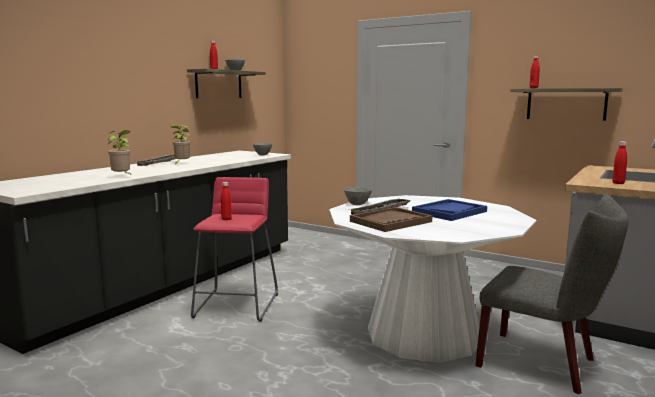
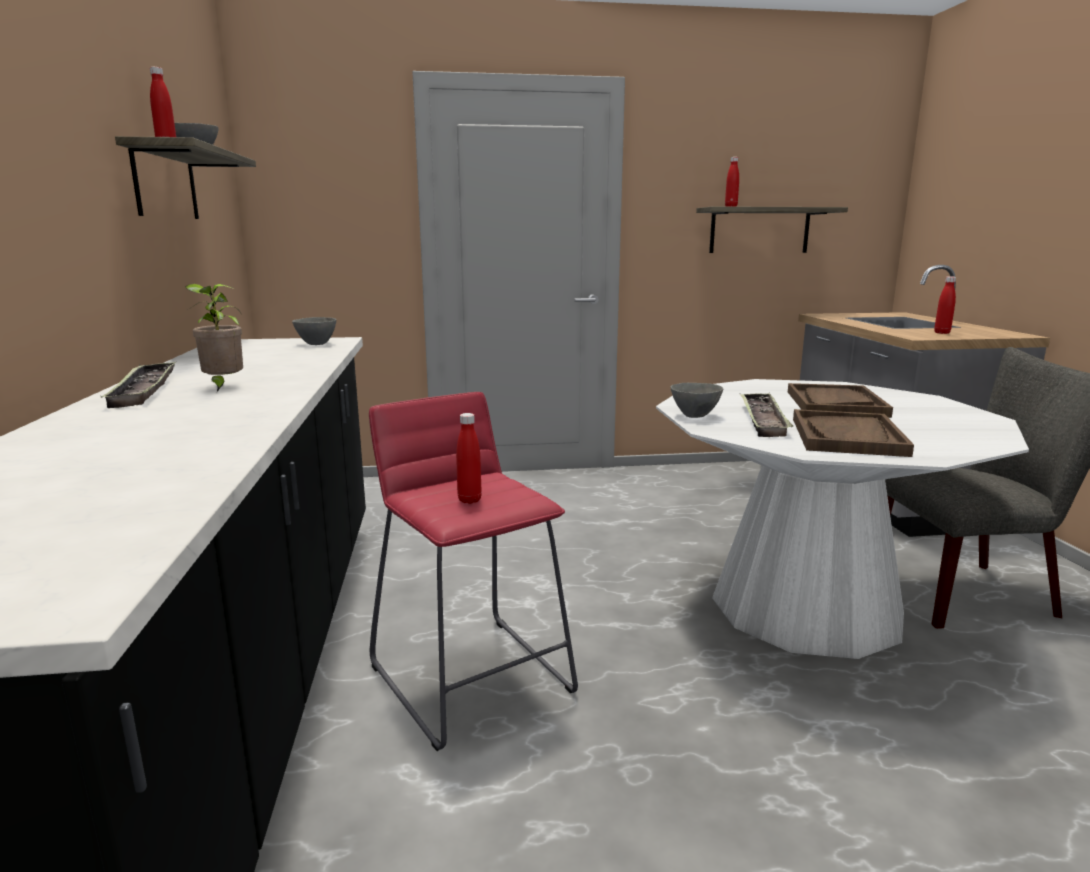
camera: 40 degrees left, 5 degrees up
(122, 177) = (214, 449): potted plant -> none
(449, 212) = (835, 403): blue tray -> brown tray

